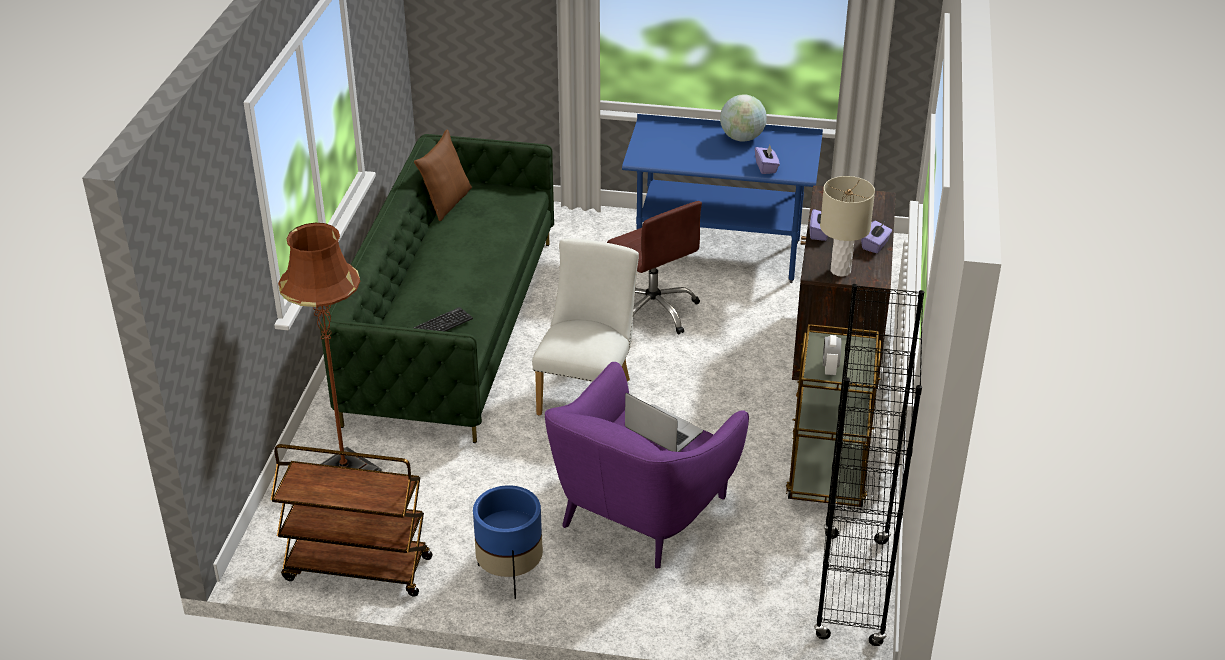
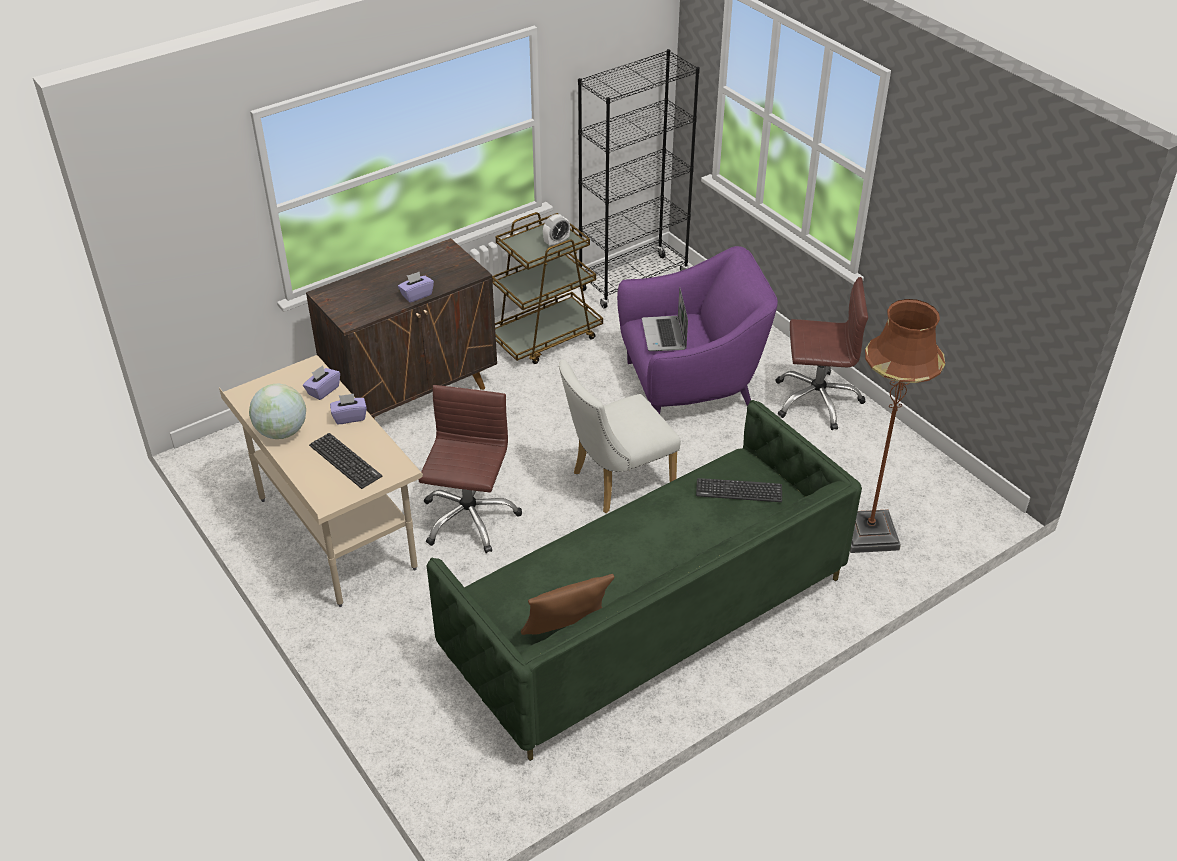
camera: 135 degrees left, 5 degrees up
(356, 569) = (917, 461): brown cart -> none
(510, 573) = (816, 400): blue planter -> brown office chair
(676, 146) = (345, 461): none -> keyboard
(718, 254) = (336, 534): blue desk -> beige desk
(840, 270) = (456, 264): beige table lamp -> none
(875, 245) = (401, 266): purple tissue box -> purple tissue box (349, 417)

